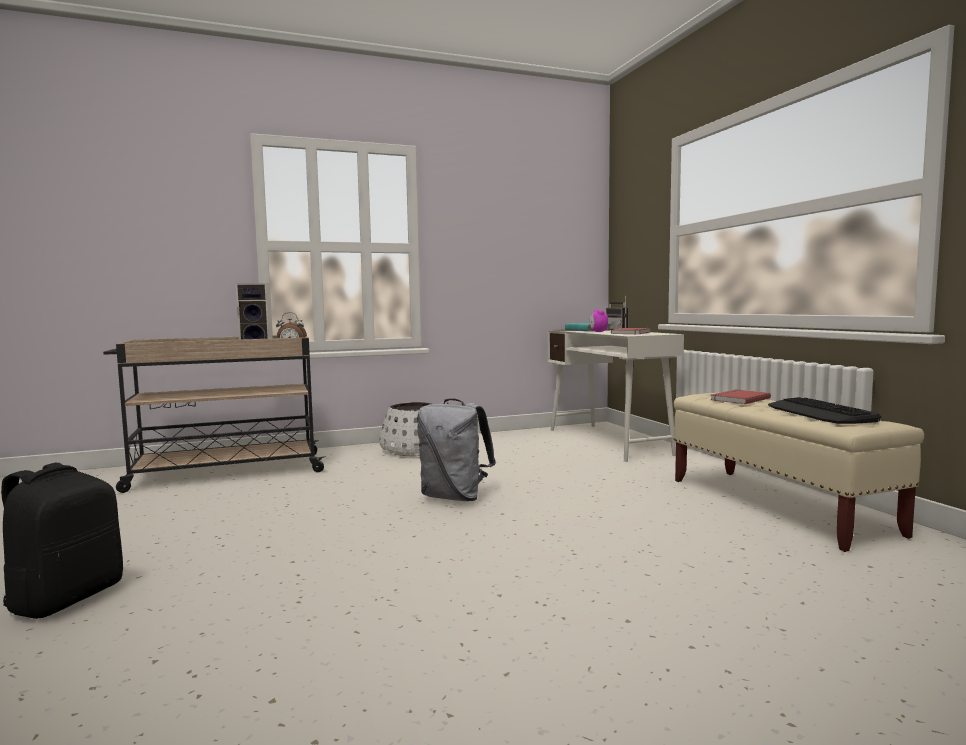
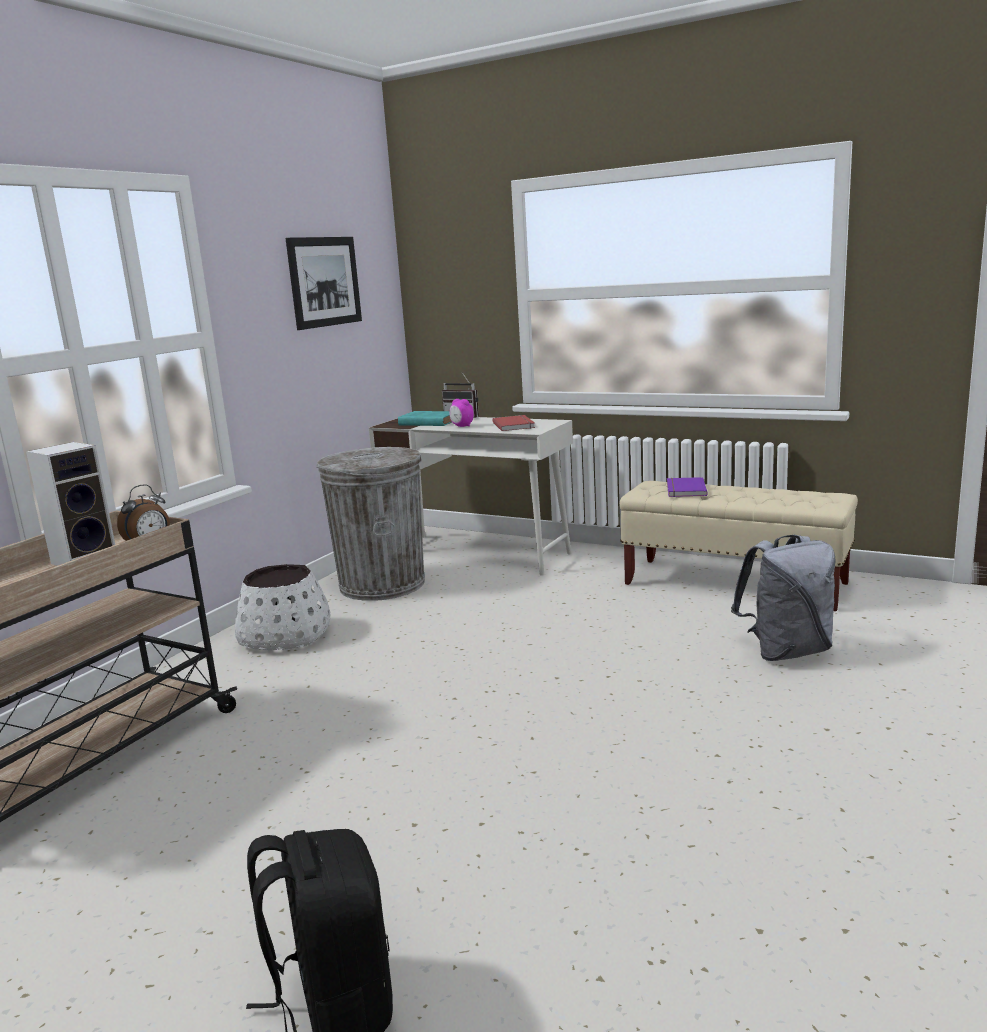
camera: 40 degrees left, 10 degrees up
(455, 497) = (473, 678): grey backpack -> grey backpack (786, 651)
(515, 442) = (382, 584): none -> grey trash can
(526, 222) = (324, 282): none -> picture
(738, 399) = (684, 489): red book -> purple book
(820, 413) = (778, 494): keyboard -> none

